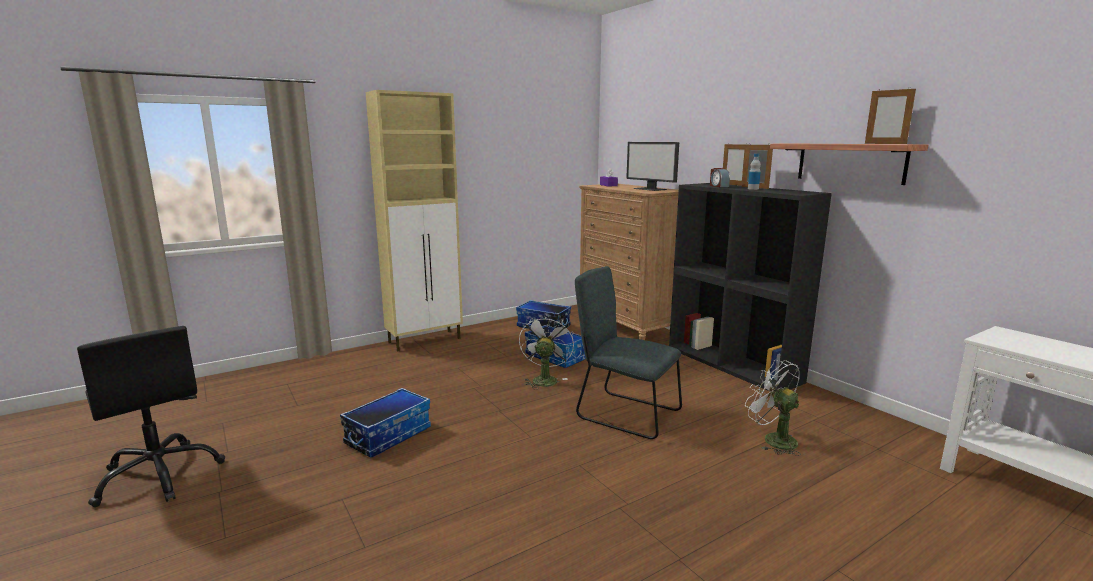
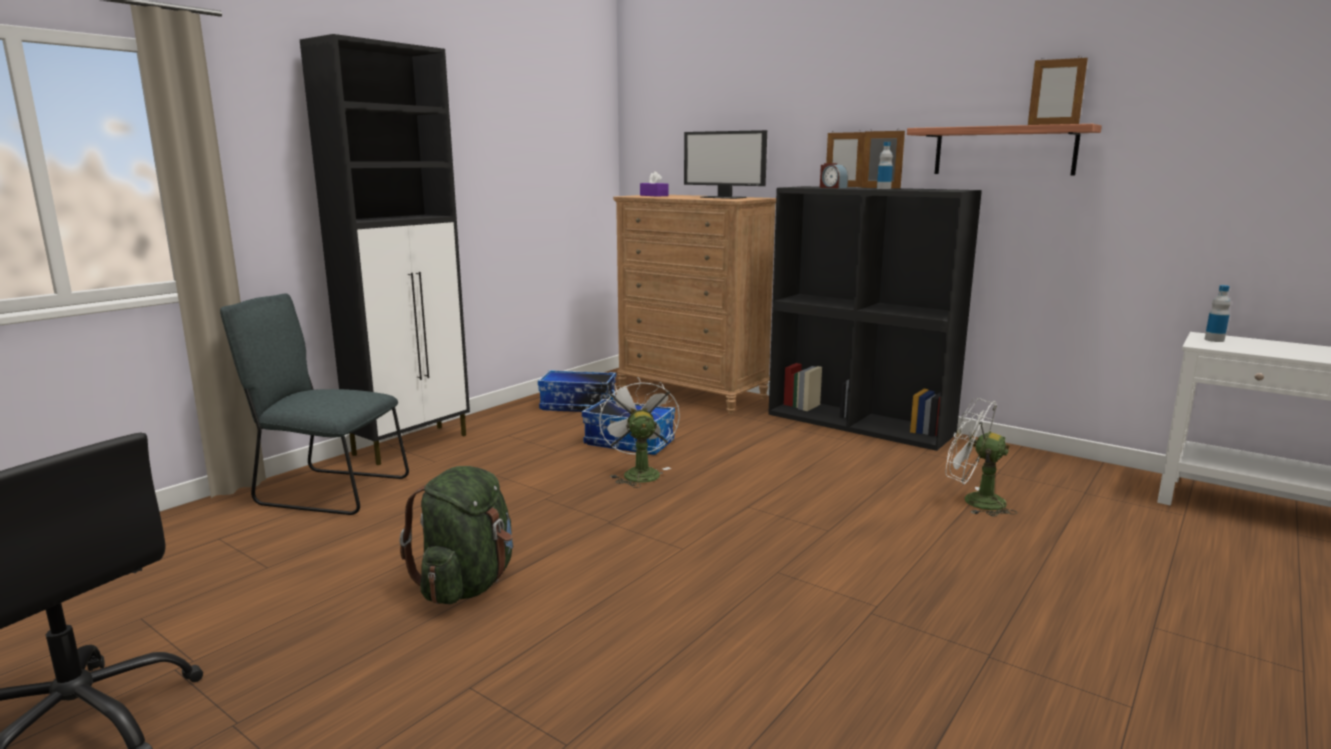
camera: 20 degrees left, 0 degrees up
(388, 435) = (467, 584): storage box -> green backpack
(426, 340) = (412, 444): beige cabinet -> black cabinet
(624, 413) = (779, 499): grey chair -> grey chair (327, 491)
(1006, 336) = (1214, 340): none -> bottle

